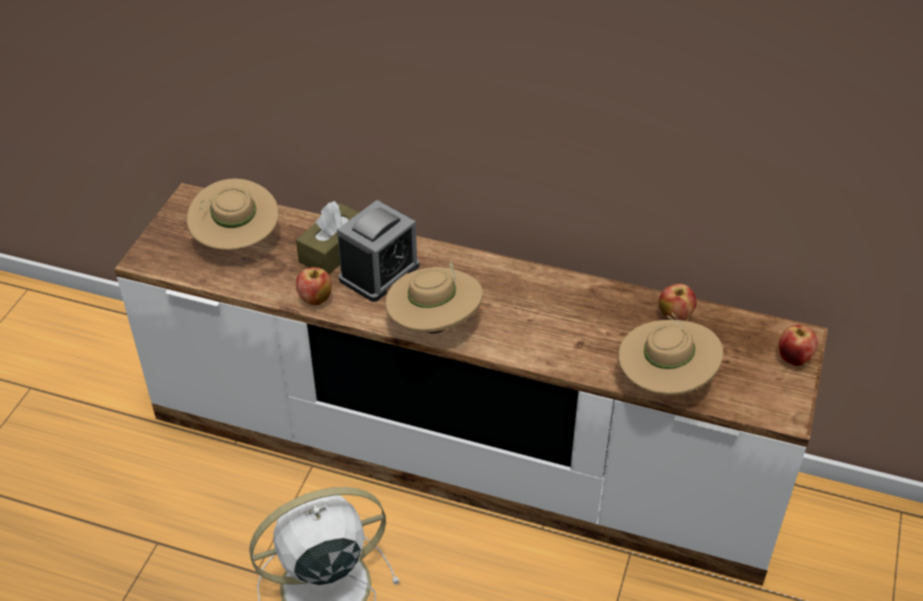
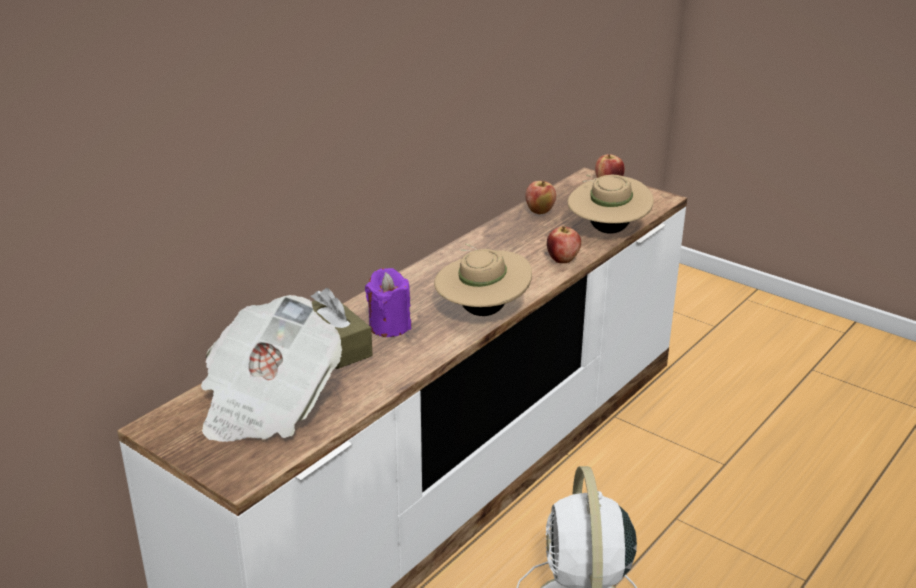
camera: 70 degrees left, 15 degrees down
(237, 241) = (267, 404): beige hat -> newspaper
(315, 299) = (402, 368): apple -> apple (562, 260)
(379, 272) = (389, 326): alarm clock -> purple candle

